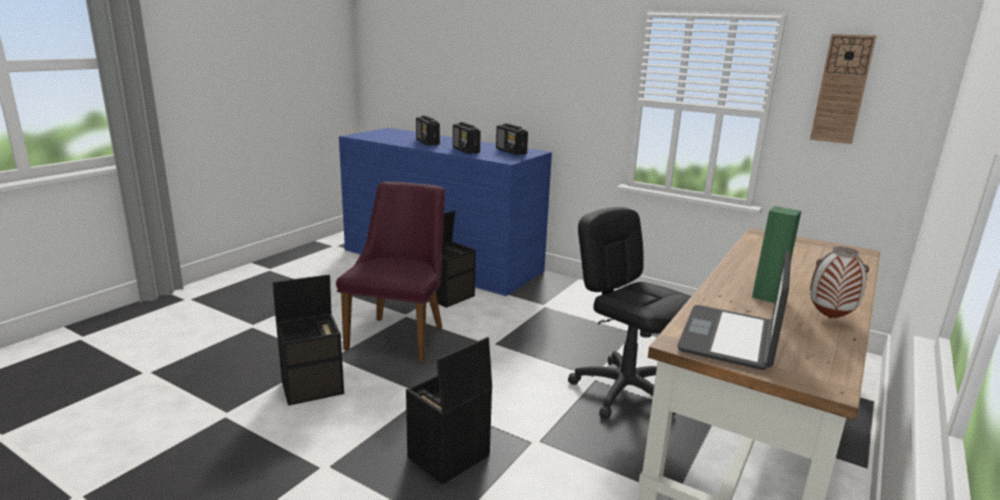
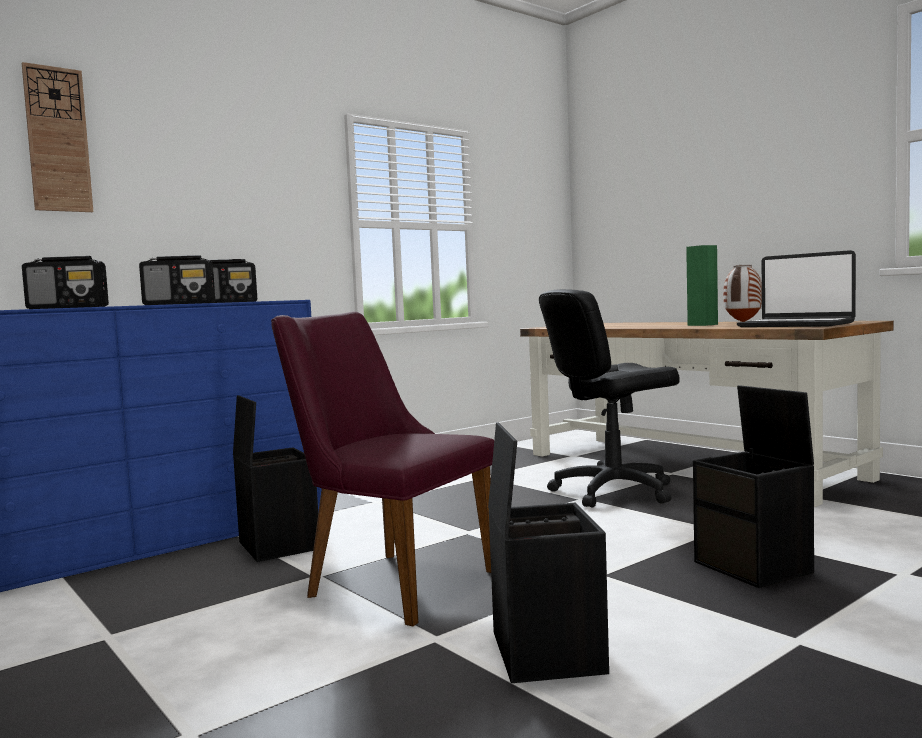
camera: 70 degrees left, 15 degrees down
(842, 89) = (514, 200): wall clock -> wall clock (58, 140)

